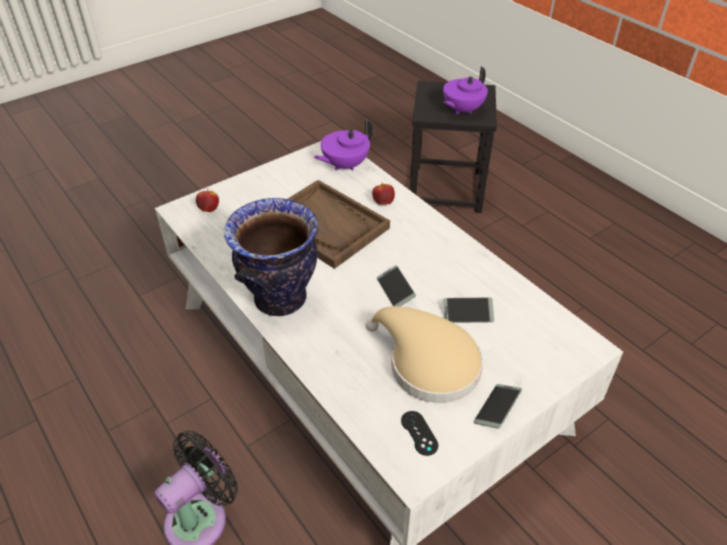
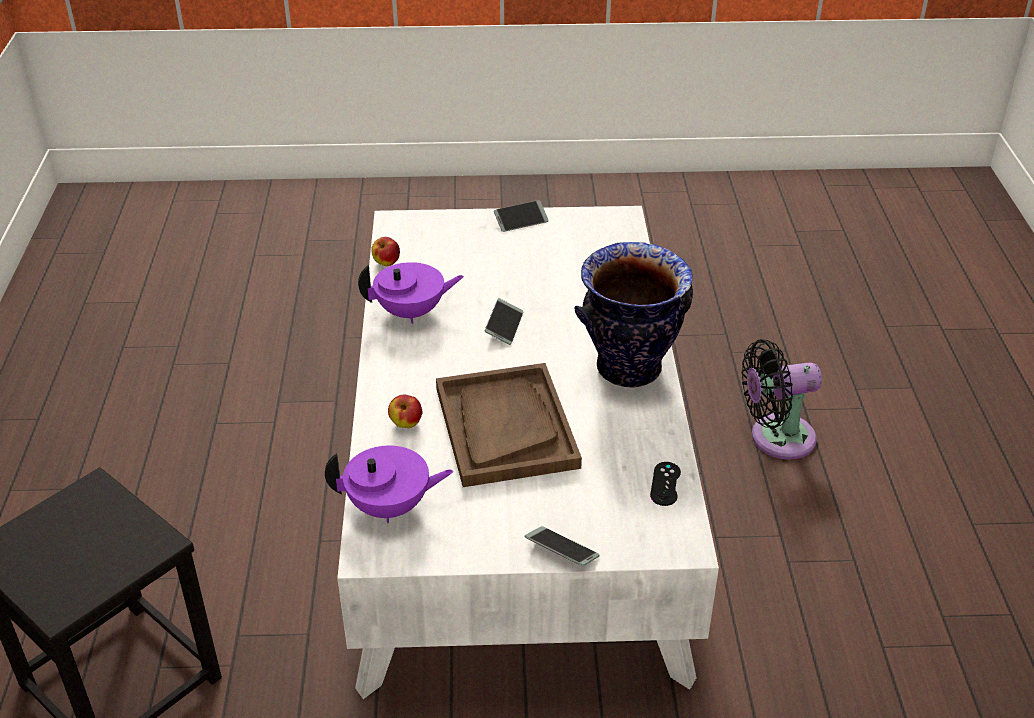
camera: 145 degrees left, 5 degrees down
(209, 209) = (640, 524): apple -> apple (386, 263)
(419, 433) = (595, 232): black game controller -> black game controller (665, 484)
(427, 364) = (540, 264): beige hat -> none
(462, 110) = (96, 521): purple teapot -> purple teapot (411, 312)
(468, 314) = (461, 281): phone -> phone (561, 551)

